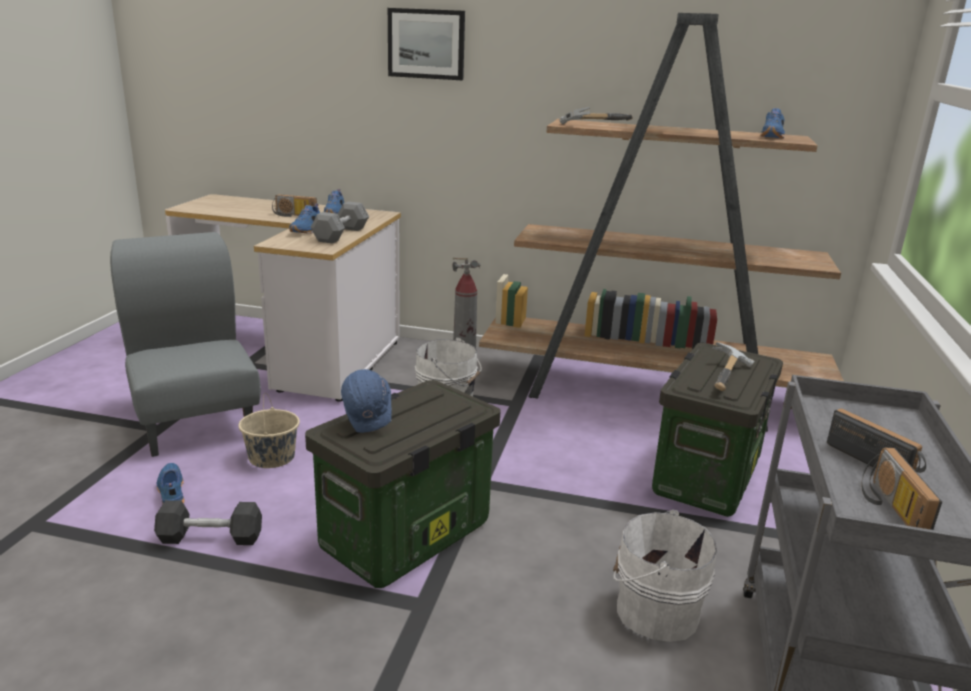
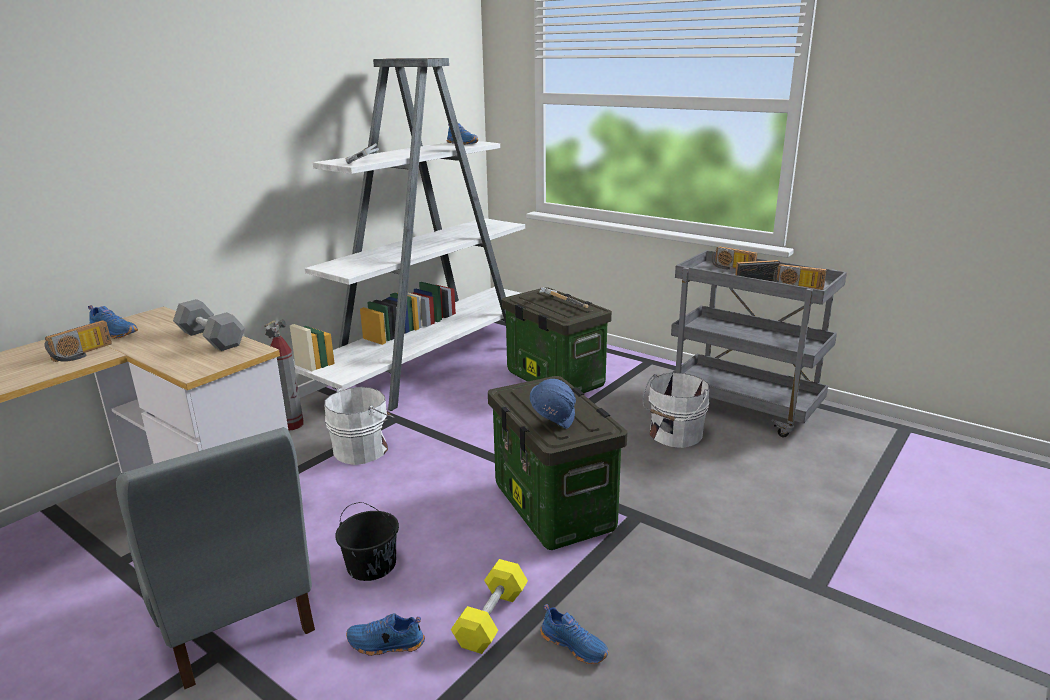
camera: 65 degrees left, 0 degrees up
(196, 421) = (233, 617): grey chair -> grey chair turned 120 degrees counterclockwise
(211, 537) = (491, 618): black dumbbell -> yellow dumbbell
(271, 457) = (372, 565): beige bucket -> black bucket
(307, 230) = (167, 352): blue shoe -> blue shoe (575, 645)
(426, 44) = (146, 108): picture -> none
(650, 392) = (433, 364): brown bookcase -> white bookcase
(907, 434) = (731, 268): none -> radio

